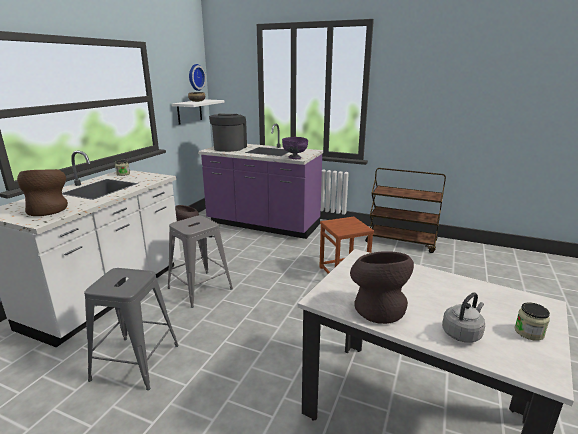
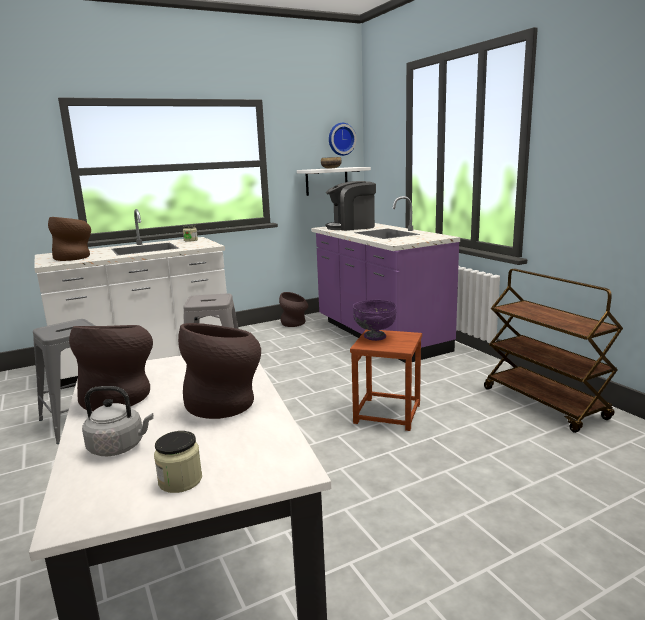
camera: 40 degrees right, 5 degrees down
(229, 148) = (352, 227): coffee machine -> coffee machine turned 150 degrees counterclockwise
(294, 158) = (392, 242): purple bowl -> purple bowl (374, 337)
(439, 286) = (226, 403): none -> brown vase

